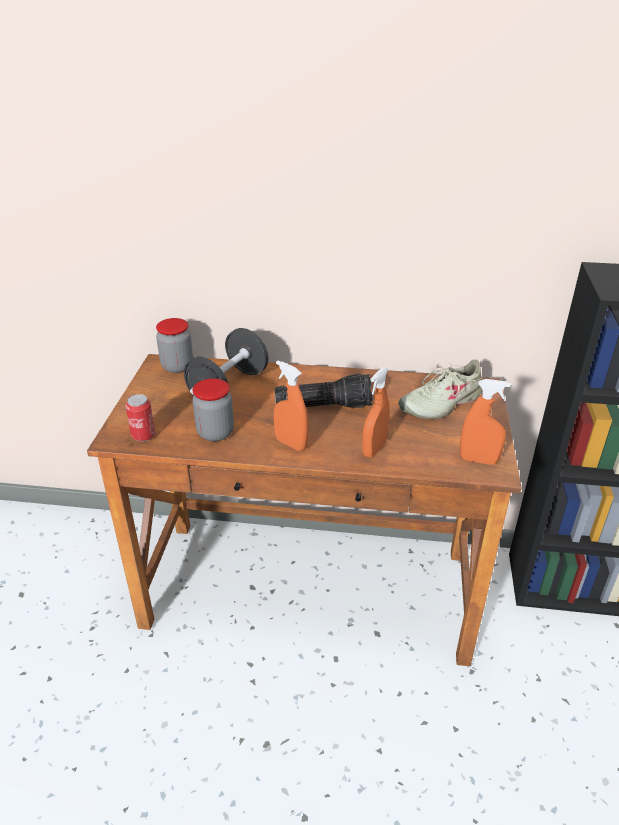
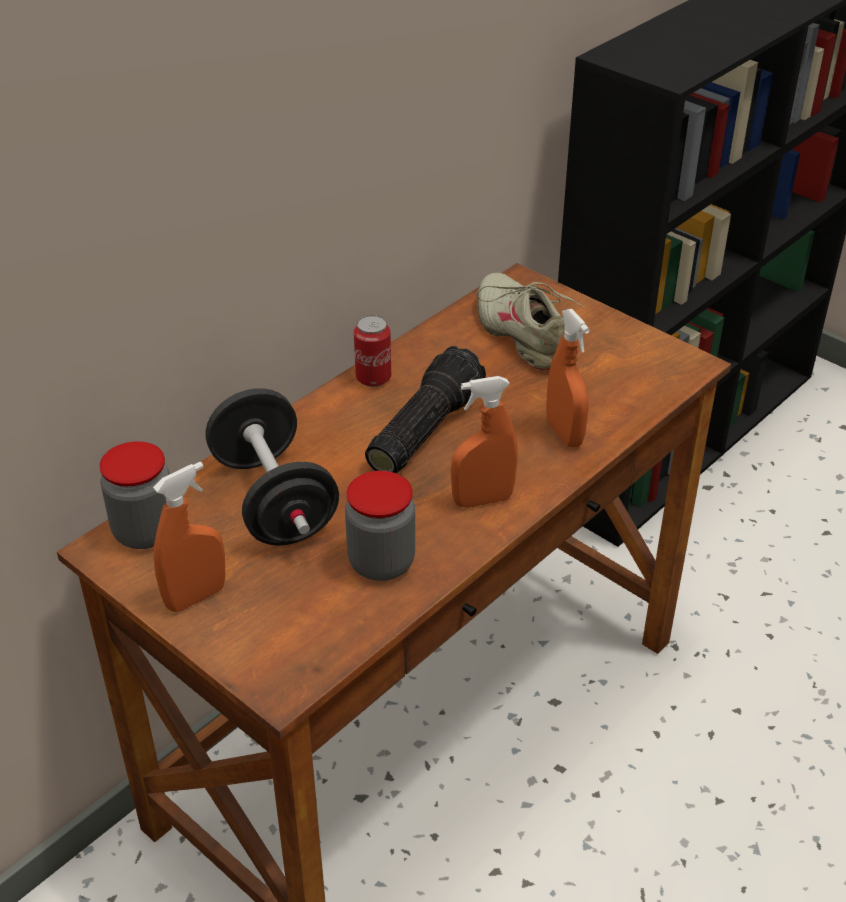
camera: 55 degrees left, 5 degrees up
(143, 435) = (308, 646): can -> can (373, 378)
(441, 403) = (523, 334): beige shoe -> beige shoe turned 150 degrees clockwise
(478, 460) = (659, 366): orange spray bottle -> orange spray bottle (196, 597)

